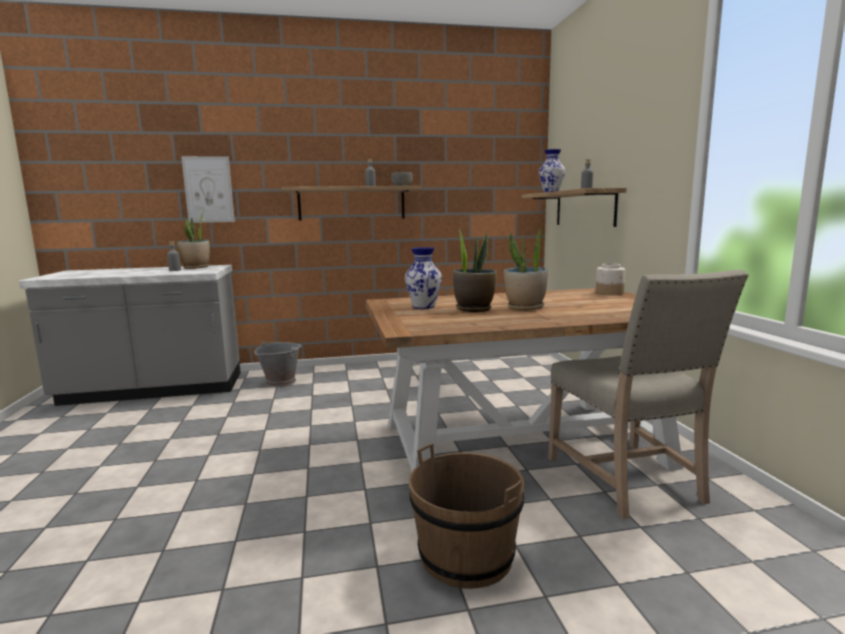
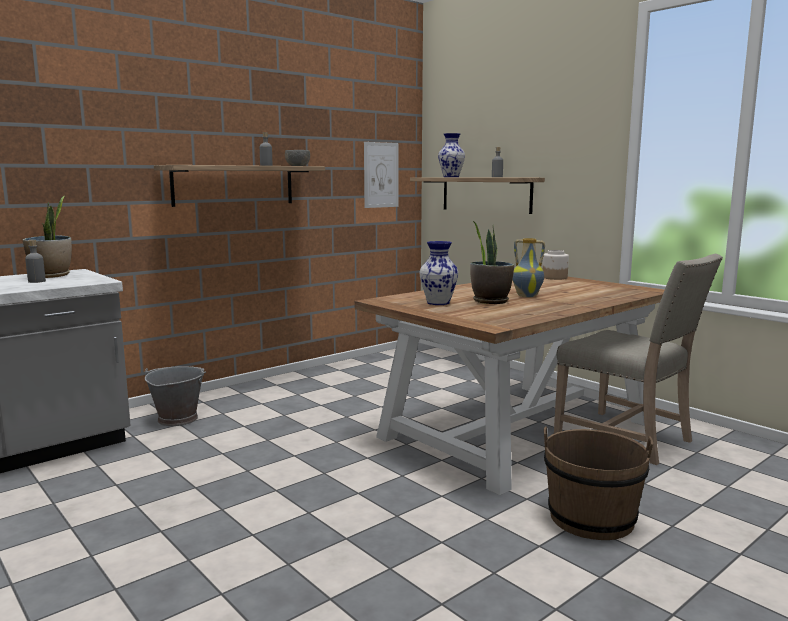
camera: 30 degrees left, 0 degrees up
(208, 189) = (49, 164): picture -> picture (381, 175)
(525, 307) = (527, 296): potted plant -> vase

